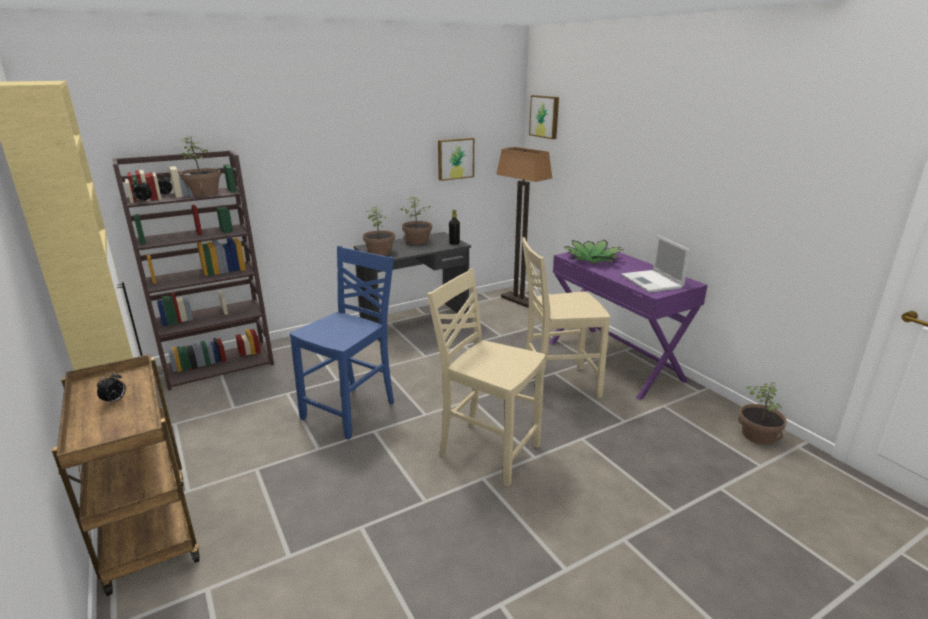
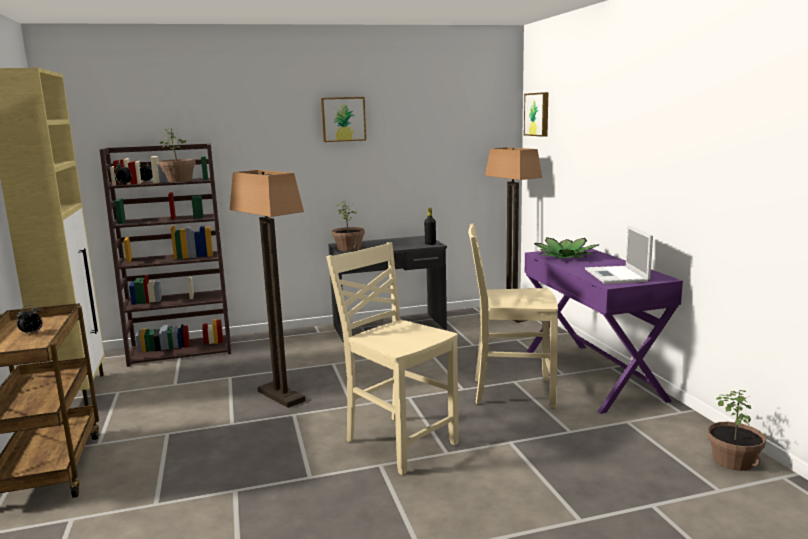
camera: 15 degrees right, 10 degrees down
(351, 410) = (281, 396): blue chair -> floor lamp
(417, 241) = (394, 241): potted plant -> none
(455, 158) = (440, 159): picture -> picture (343, 119)

